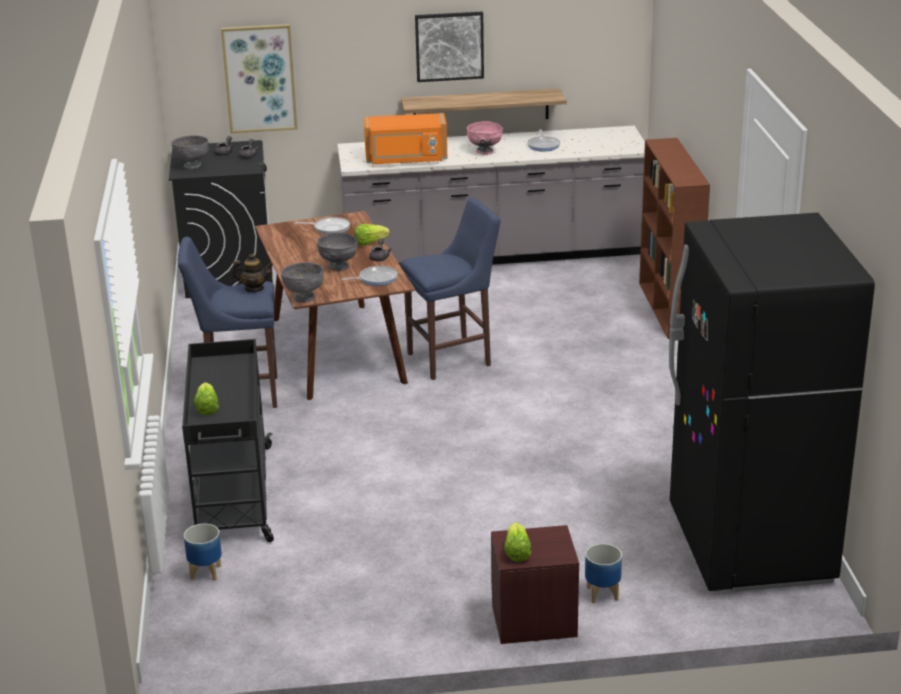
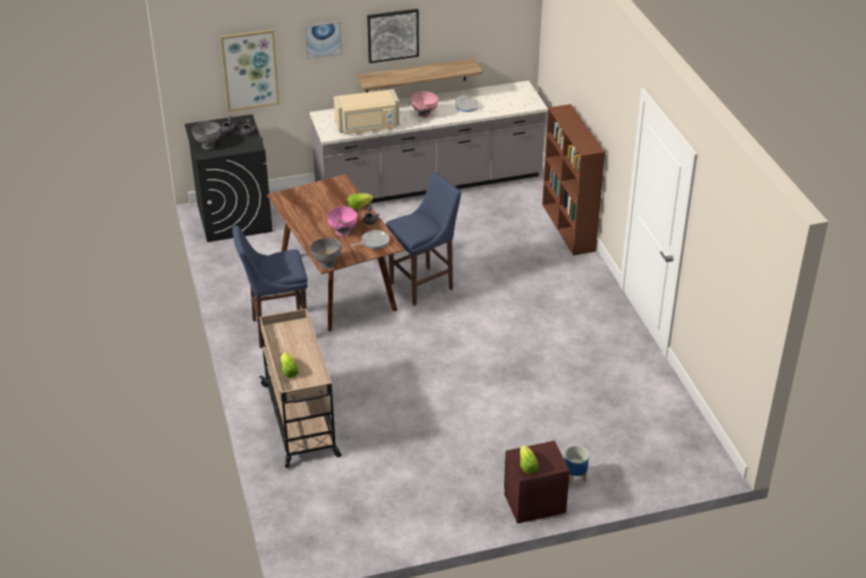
camera: 10 degrees left, 10 degrees up
(205, 572) = (301, 486): planter -> none
(233, 497) = (300, 421): black cart -> beige cart
(254, 289) = (287, 258): teapot -> none
(329, 228) = (324, 193): frying pan -> none
(338, 267) = (342, 232): grey bowl -> pink bowl
(356, 44) = (323, 39): none -> picture
(406, 159) = (367, 126): orange microwave -> beige microwave
(750, 546) = (663, 429): black fridge -> none

